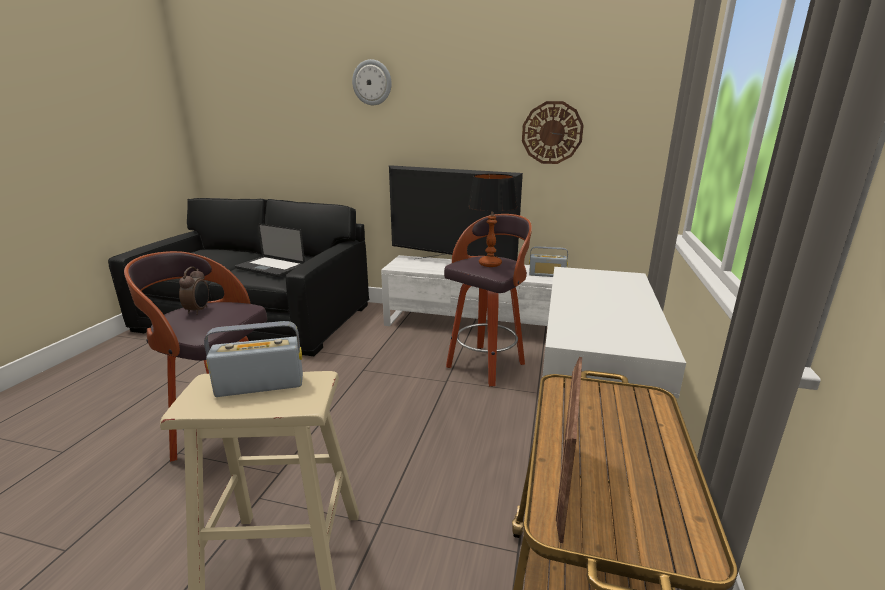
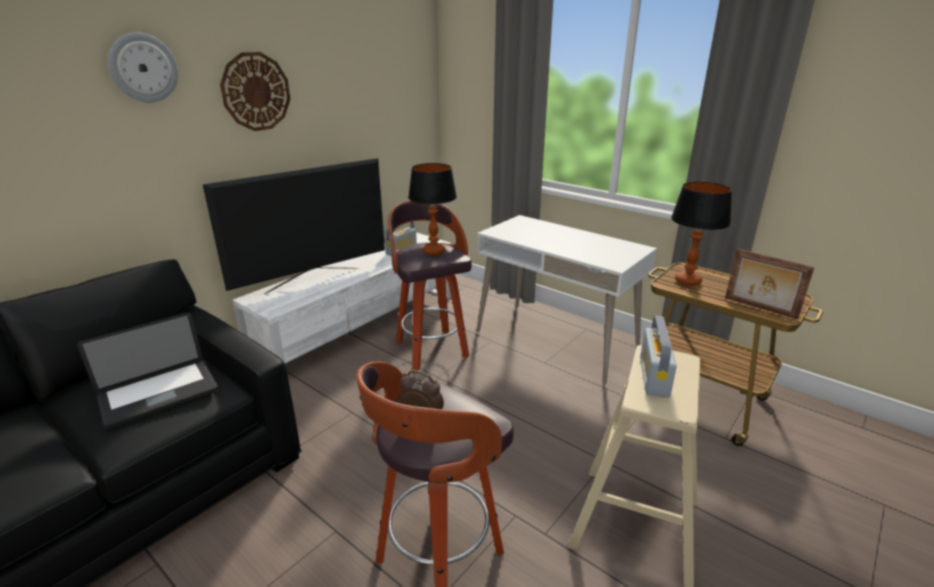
camera: 65 degrees left, 5 degrees up
(552, 133) = (362, 112): wall clock -> wall clock (256, 92)
(600, 405) = (688, 281): none -> table lamp

